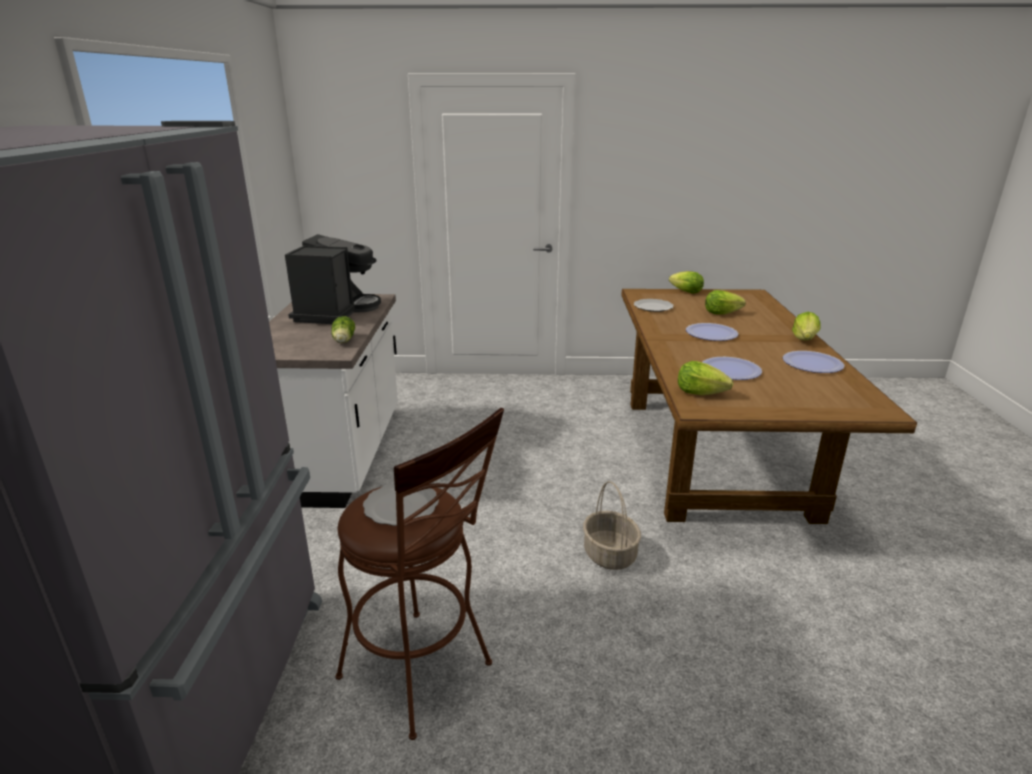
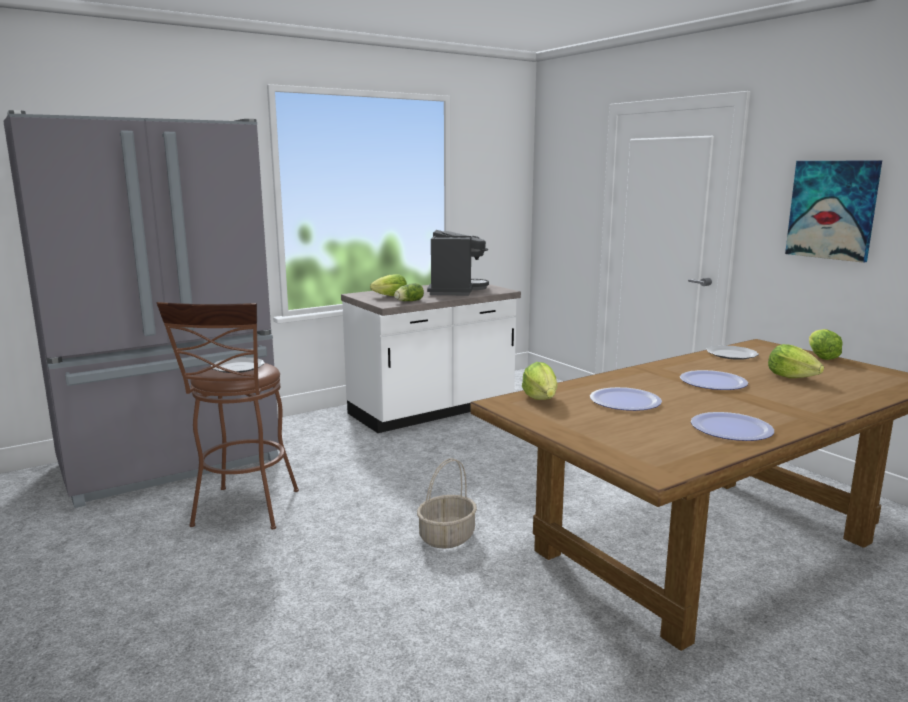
camera: 55 degrees right, 10 degrees down
(335, 312) = (454, 290): coffee machine -> coffee machine turned 60 degrees counterclockwise
(656, 177) = (832, 210): none -> picture
(804, 339) = (807, 418): lettuce -> lettuce (391, 296)

